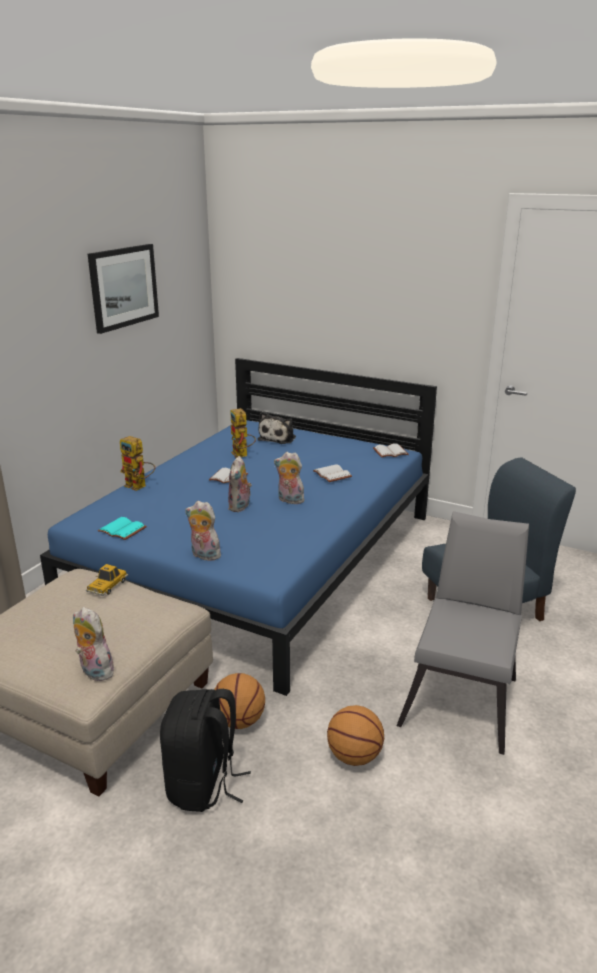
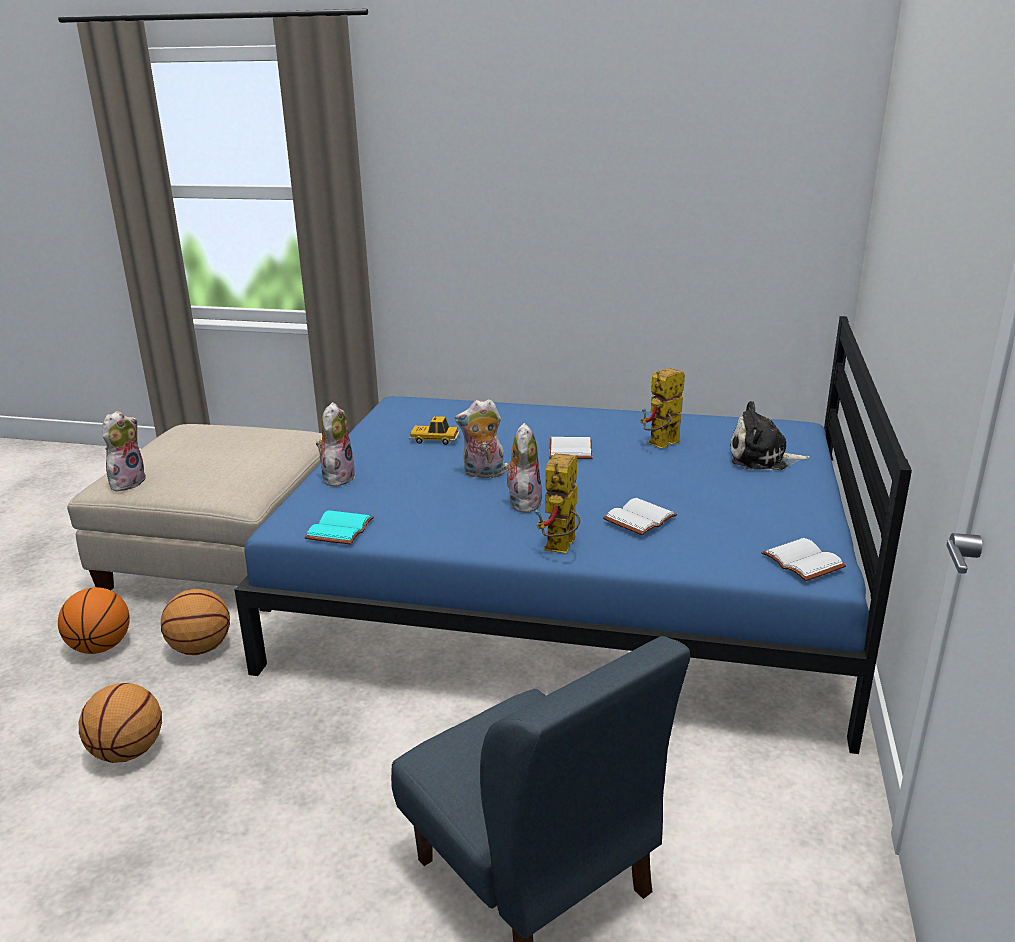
camera: 75 degrees right, 0 degrees up
(107, 586) = (281, 452): toy car -> toy car (434, 439)
(123, 287) = (639, 150): picture -> none
(123, 529) = (389, 425): turquoise book -> turquoise book (341, 530)
(139, 486) = (508, 409): toy robot -> toy robot (561, 549)
(203, 785) = (100, 647): black backpack -> basketball
(462, 695) = (255, 857): grey chair -> none

